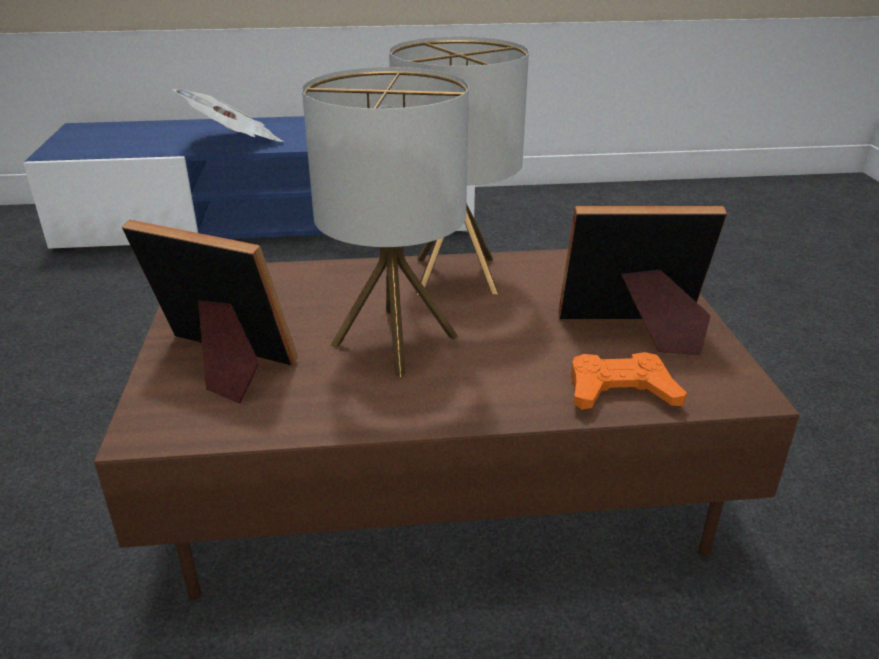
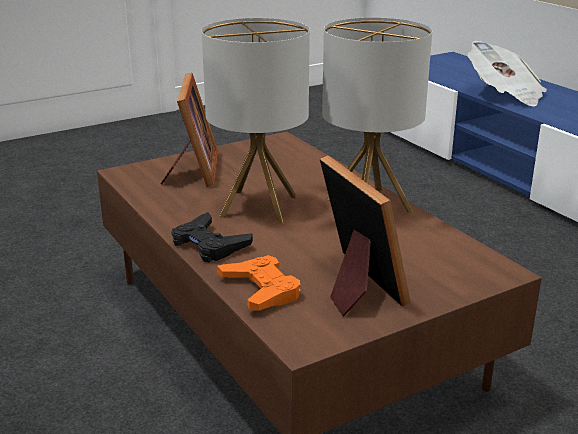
camera: 65 degrees right, 5 degrees down
(478, 402) = (209, 244): none -> black game controller

